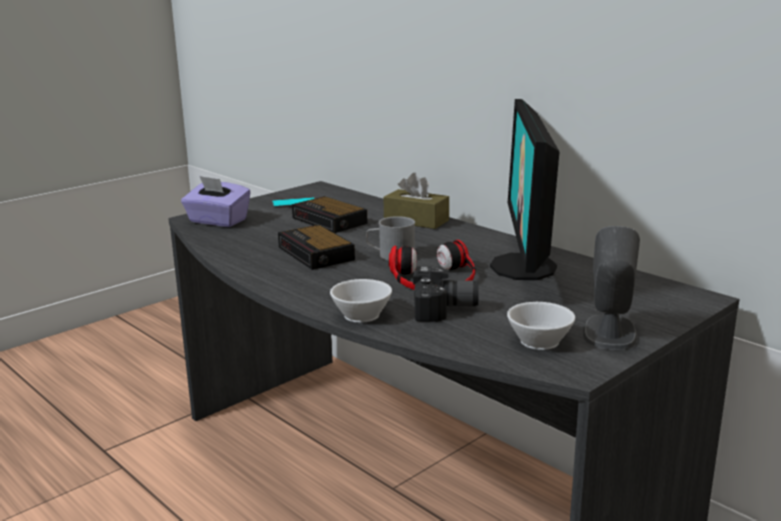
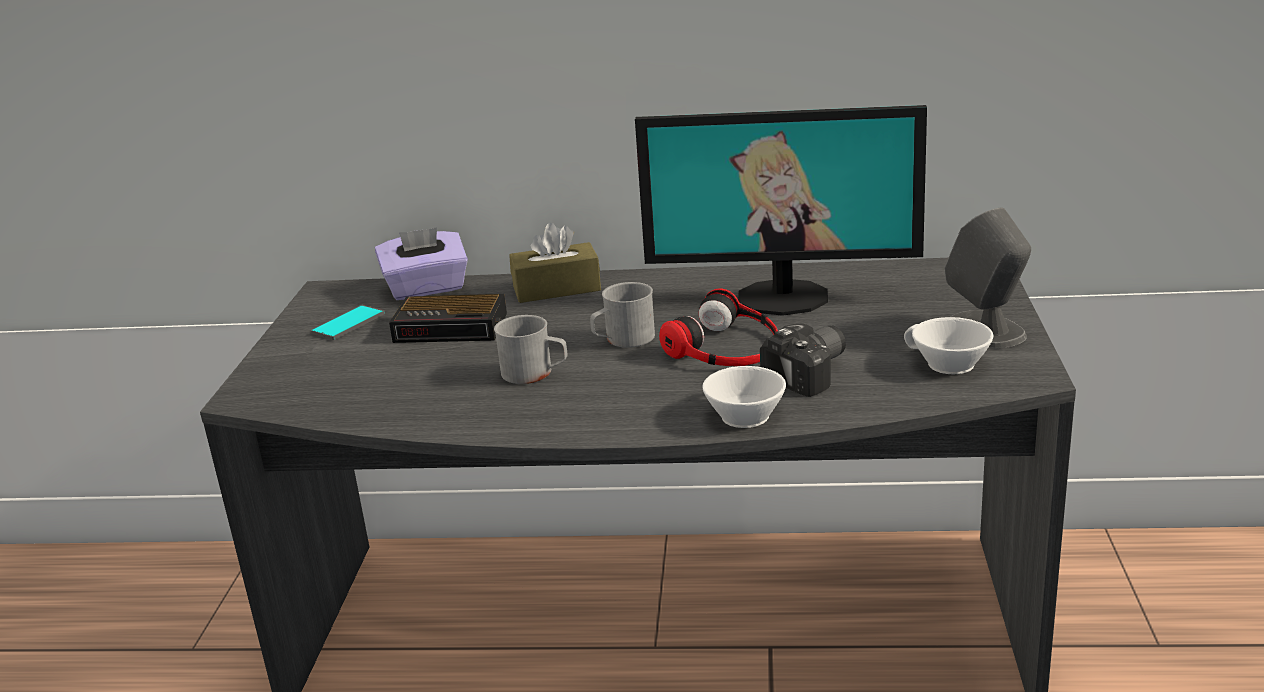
camera: 40 degrees left, 5 degrees up
(217, 221) = (294, 387): purple tissue box -> purple tissue box (426, 289)
(316, 254) = (535, 373): alarm clock -> grey mug
(525, 267) = (783, 297): monitor -> monitor turned 45 degrees counterclockwise

